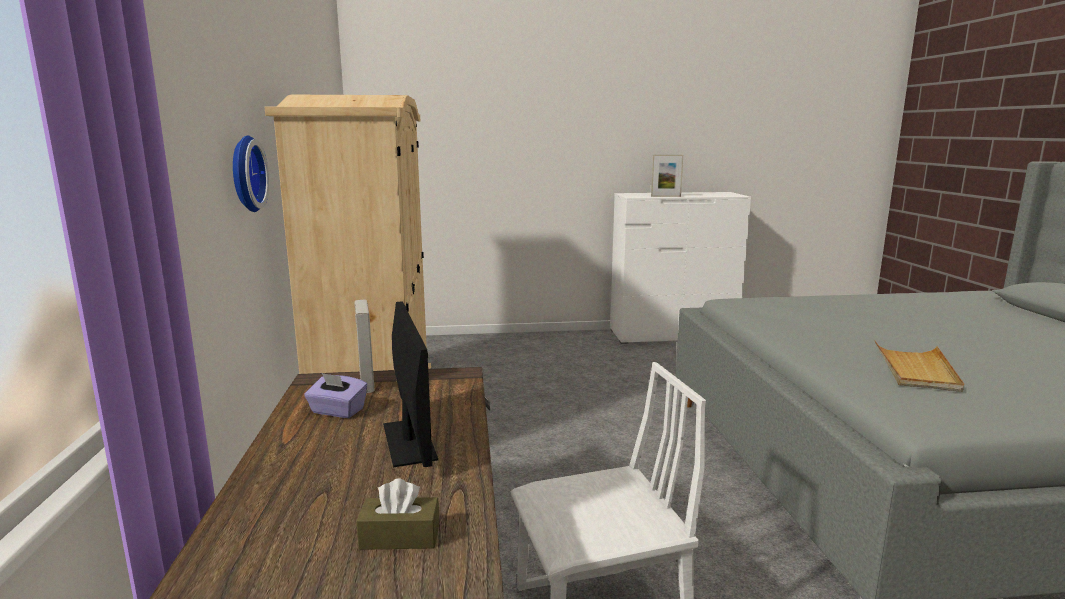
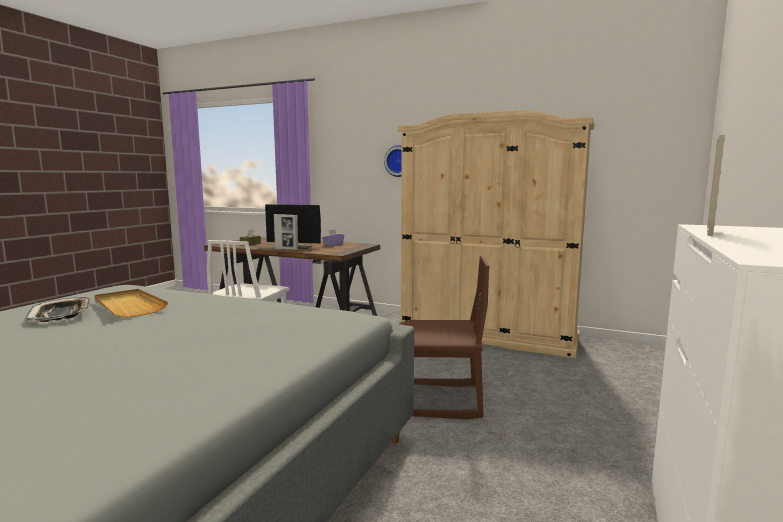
camera: 120 degrees right, 5 degrees down
(366, 383) = (353, 247): picture frame -> picture frame (286, 249)
(602, 405) = (439, 401): none -> brown chair
(999, 382) = (61, 314): none -> tray

